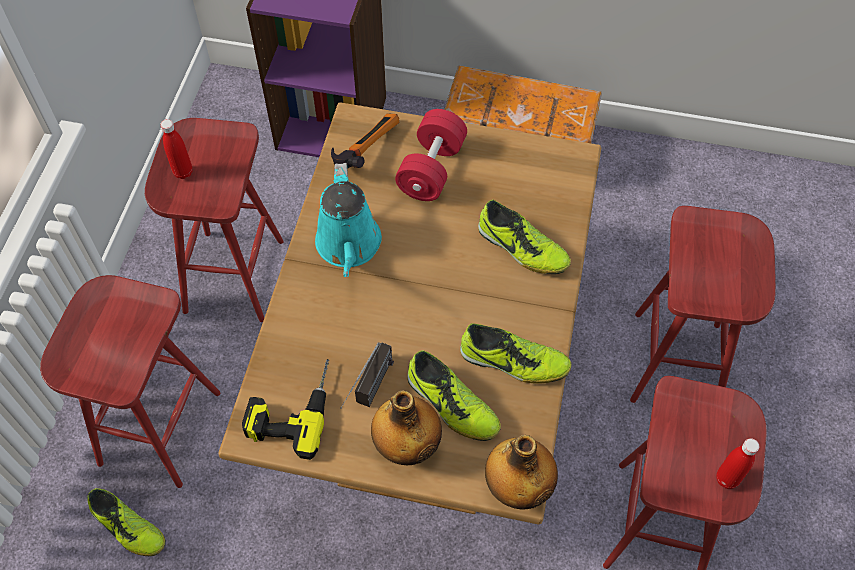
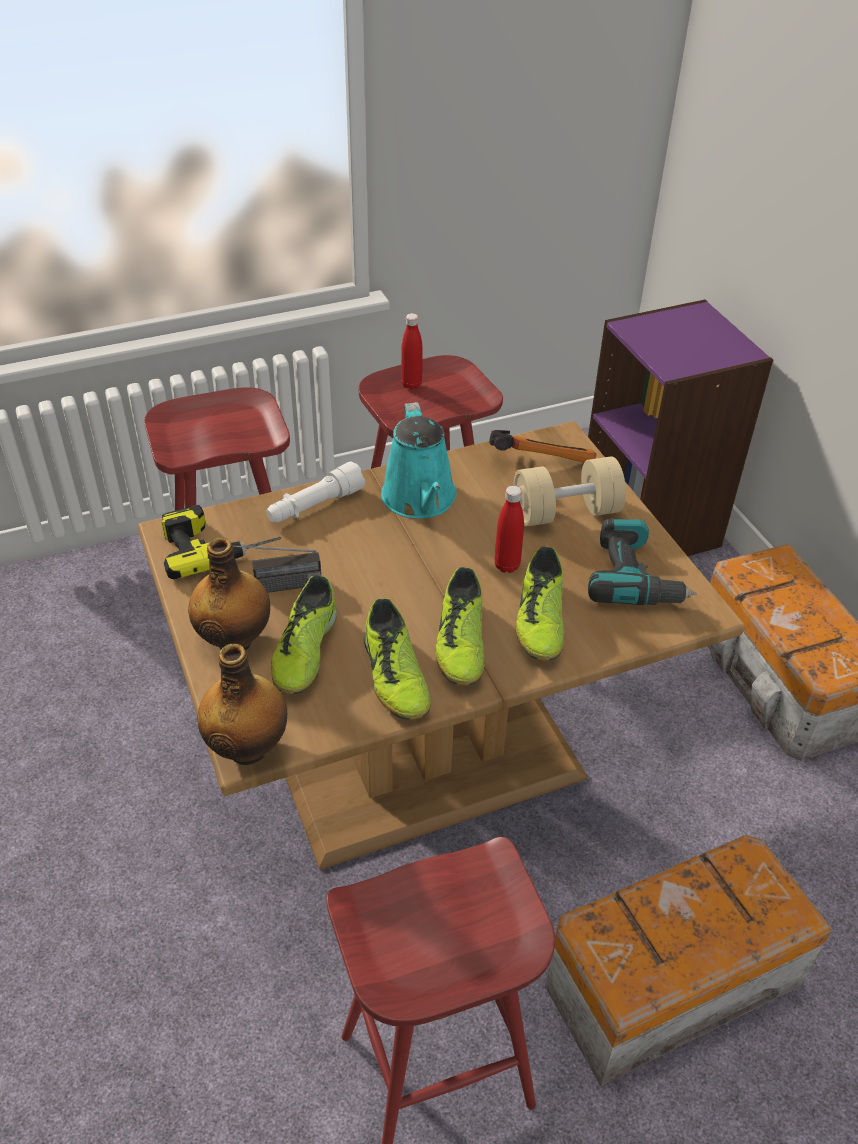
camera: 55 degrees right, 15 degrees down
(128, 527) = (132, 617): shoe -> shoe (460, 643)
(300, 318) = (315, 506): none -> white flashlight
(349, 246) = (420, 500): turquoise watering can -> turquoise watering can turned 60 degrees counterclockwise
(431, 169) = (566, 512): red dumbbell -> beige dumbbell
(521, 173) = (634, 578): none -> power drill
(677, 363) = (666, 982): red stool -> storage box
(727, 479) = (418, 969): red bottle -> red bottle (507, 565)

